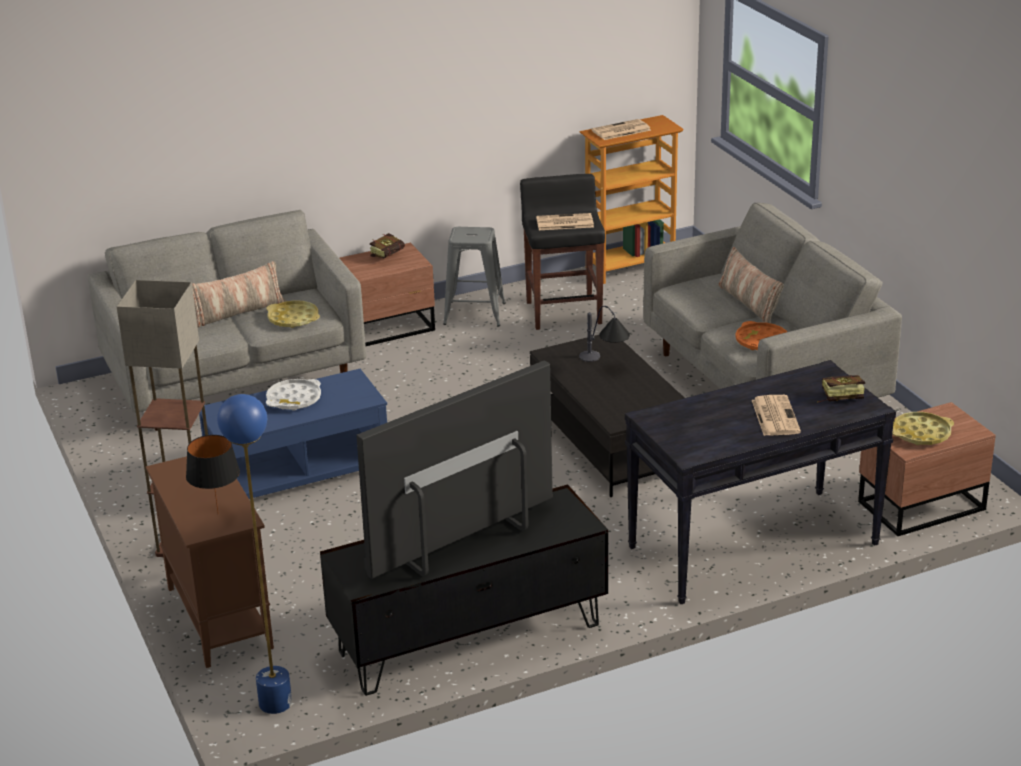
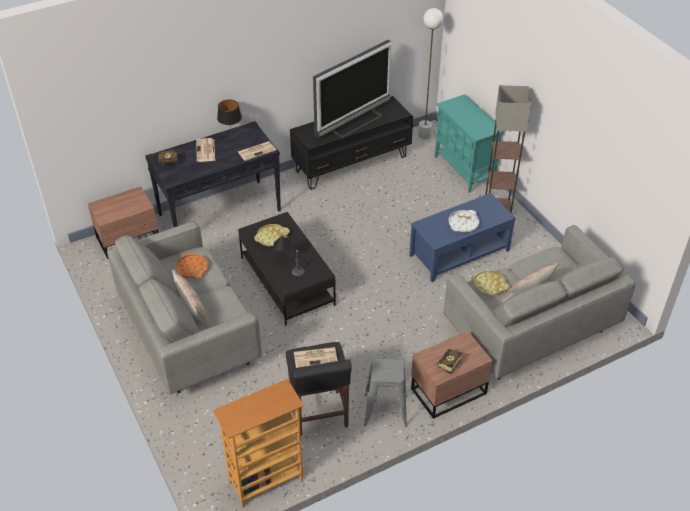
camera: 175 degrees right, 15 degrees up
(218, 514) = (458, 107): black table lamp -> black table lamp (231, 135)
(218, 617) = (464, 170): brown cabinet -> turquoise cabinet
(275, 703) = (424, 135): blue floor lamp -> white floor lamp
(620, 131) = (267, 405): newspaper -> newspaper (257, 151)
(921, 434) = (125, 203): yellow tray -> yellow tray (272, 237)

